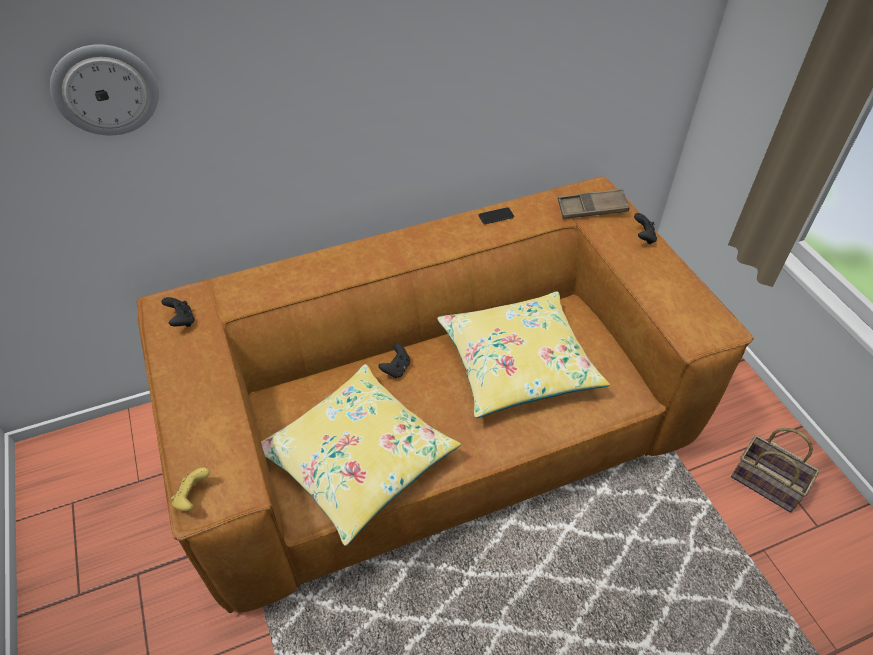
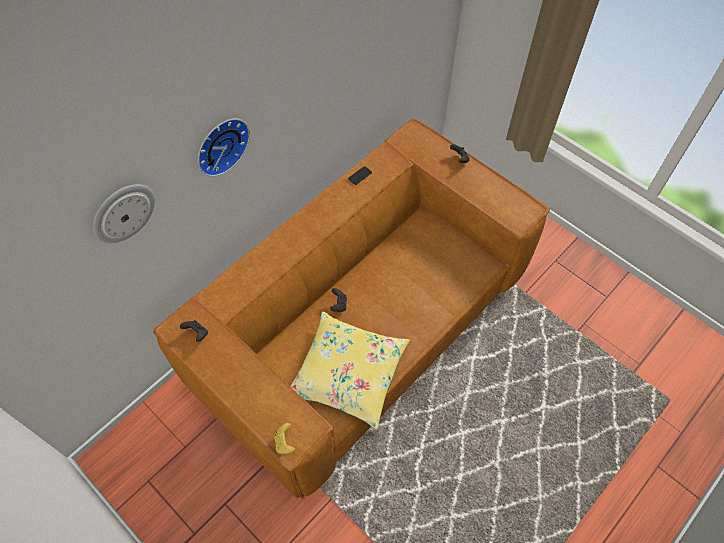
camera: 25 degrees left, 10 degrees up
(278, 61) = (220, 144): none -> wall clock
(517, 363) = (412, 270): yellow pillow -> none
(592, 208) = (418, 147): brown tray -> none
(768, 483) = (572, 281): basket -> none

